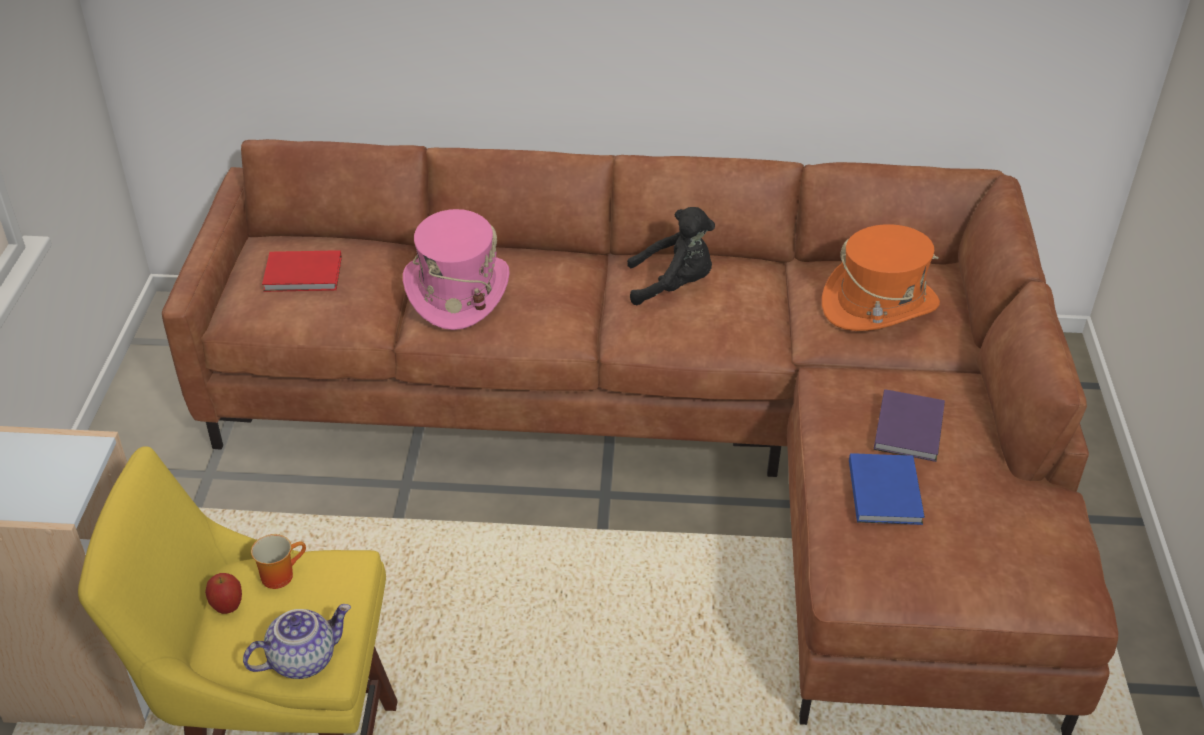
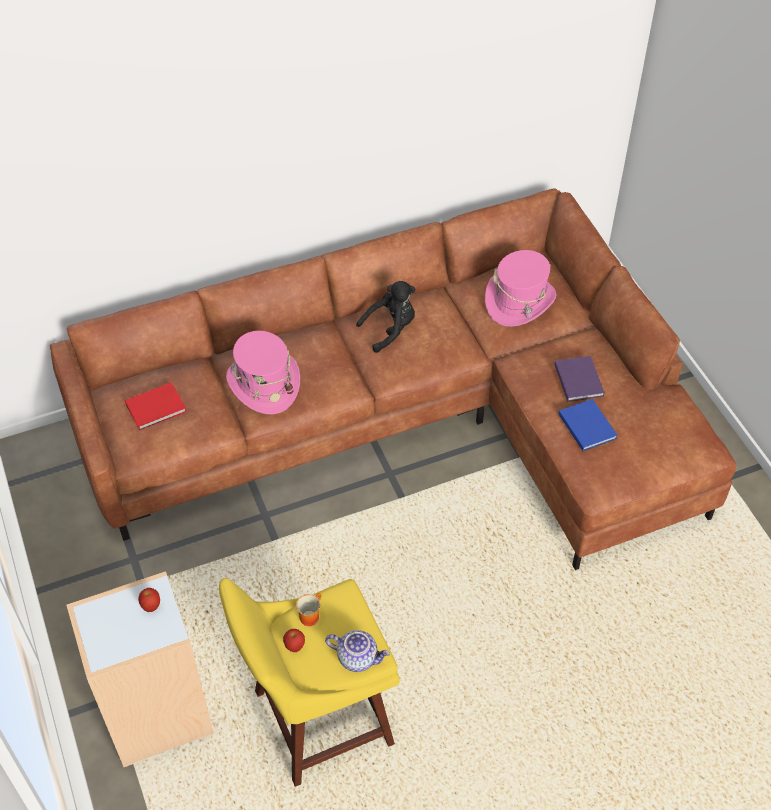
camera: 25 degrees left, 10 degrees up
(62, 466) = (151, 607): none -> apple
(303, 658) = (358, 657): teapot -> teapot turned 75 degrees clockwise
(879, 305) = (520, 301): orange hat -> pink hat

